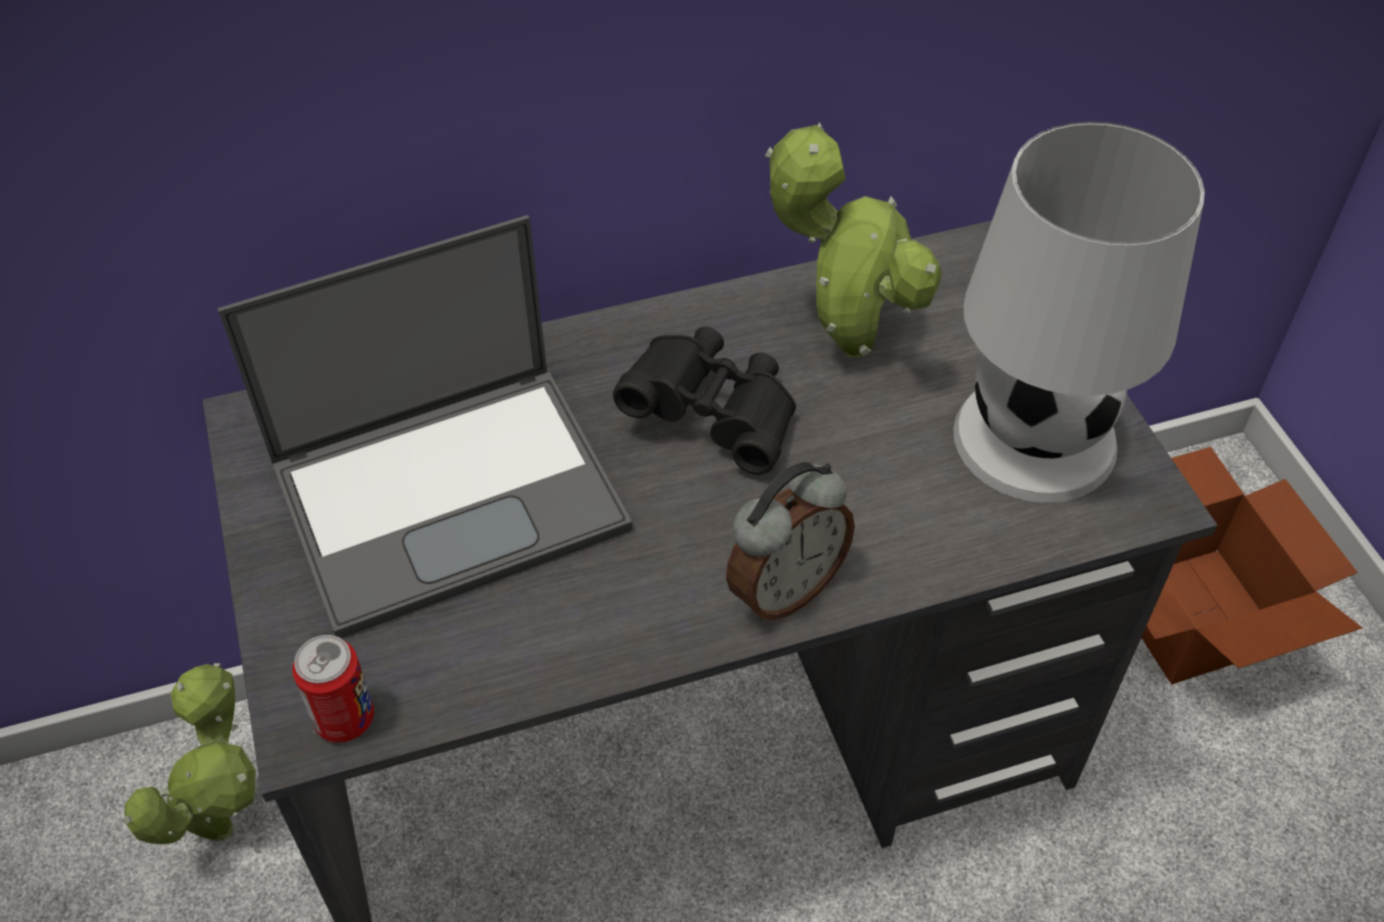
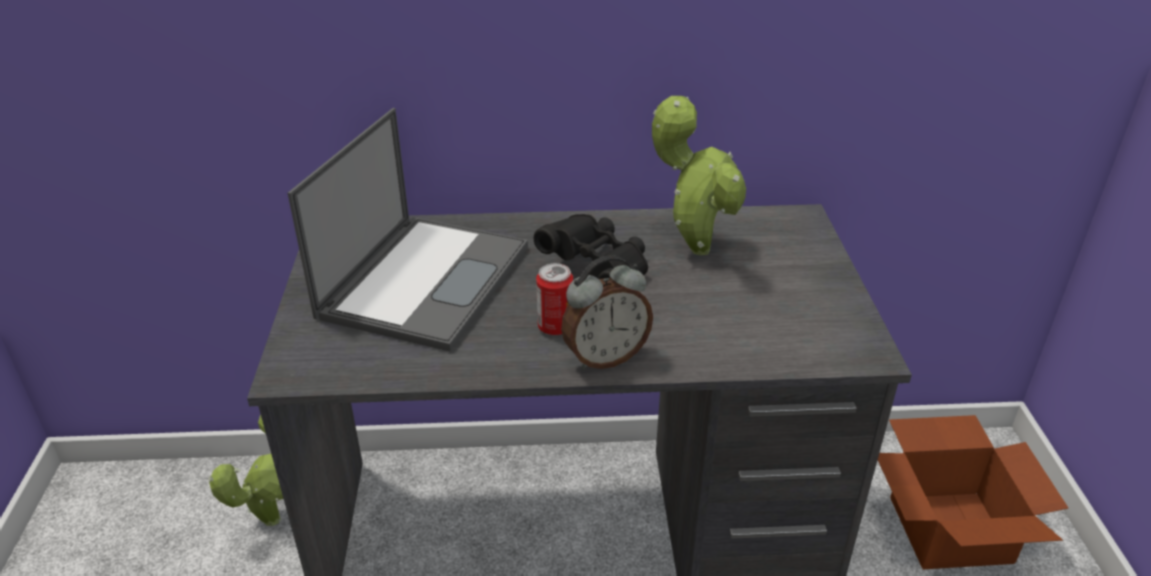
camera: 15 degrees right, 15 degrees down
(344, 719) = (311, 371): can -> can (555, 327)
(452, 493) = (426, 279): laptop -> laptop turned 60 degrees counterclockwise
(1036, 440) = (800, 311): white table lamp -> none

